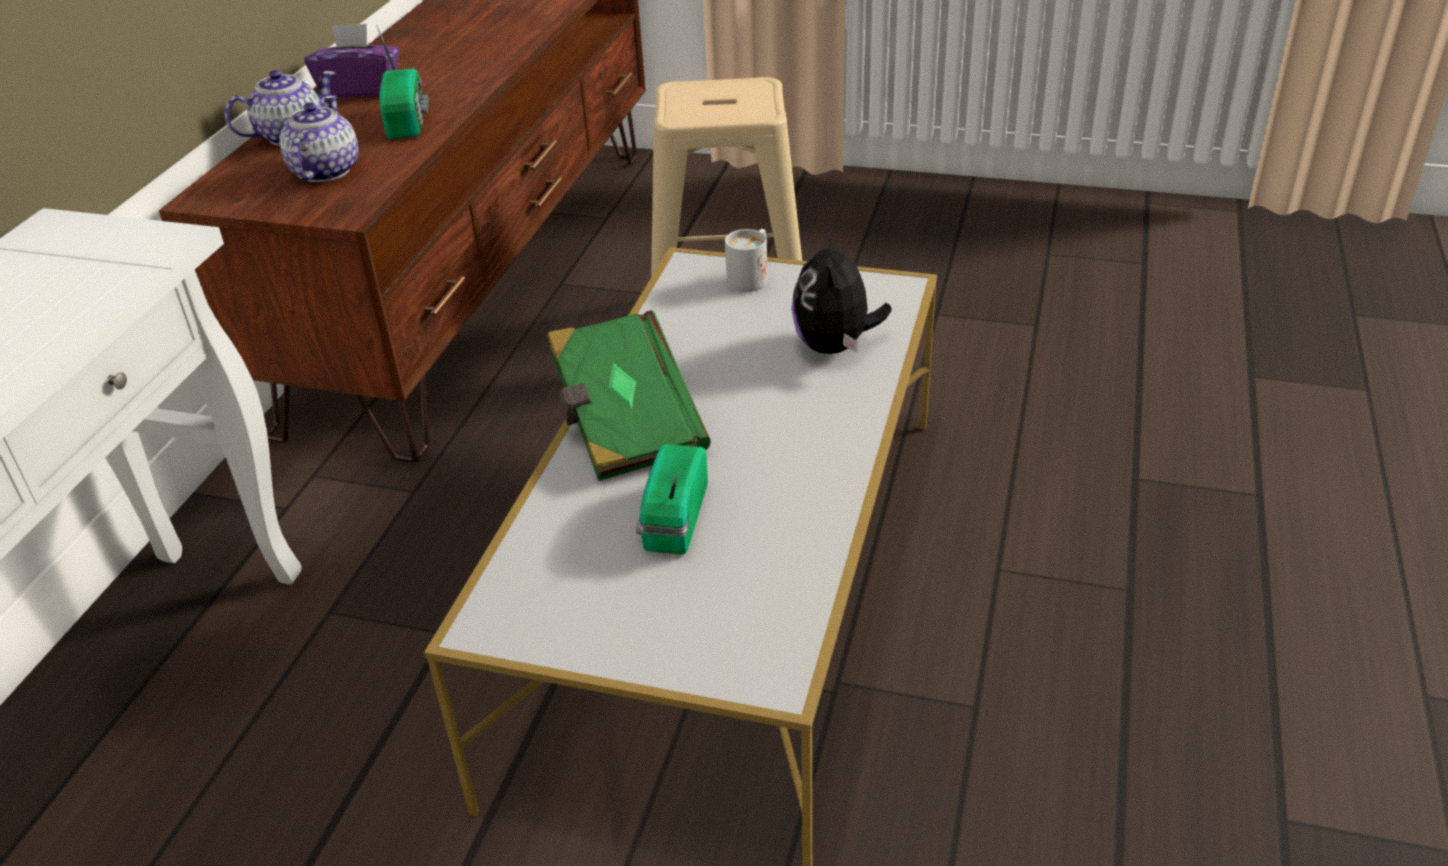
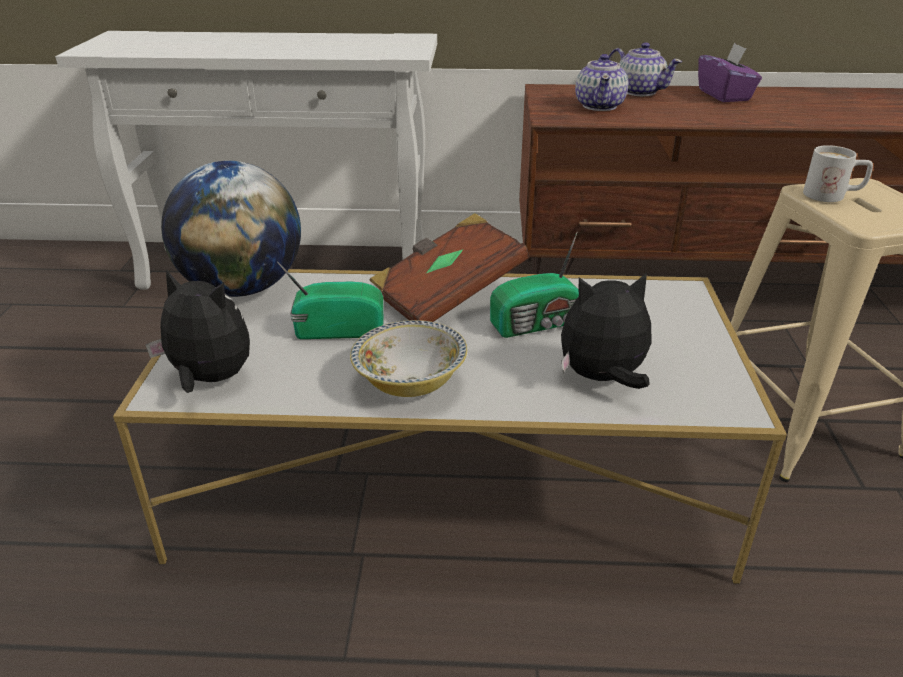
camera: 75 degrees right, 5 degrees down
(324, 171) = (600, 106): teapot -> teapot turned 105 degrees clockwise
(408, 120) = (693, 113): radio -> radio (537, 324)
(518, 610) = (243, 288): none -> globe
(626, 423) = (447, 295): green book -> brown book
(751, 277) = (689, 321): white mug -> white mug (832, 196)
(753, 636) = (209, 379): none -> plush toy
(806, 469) = (410, 382): none -> bowl

